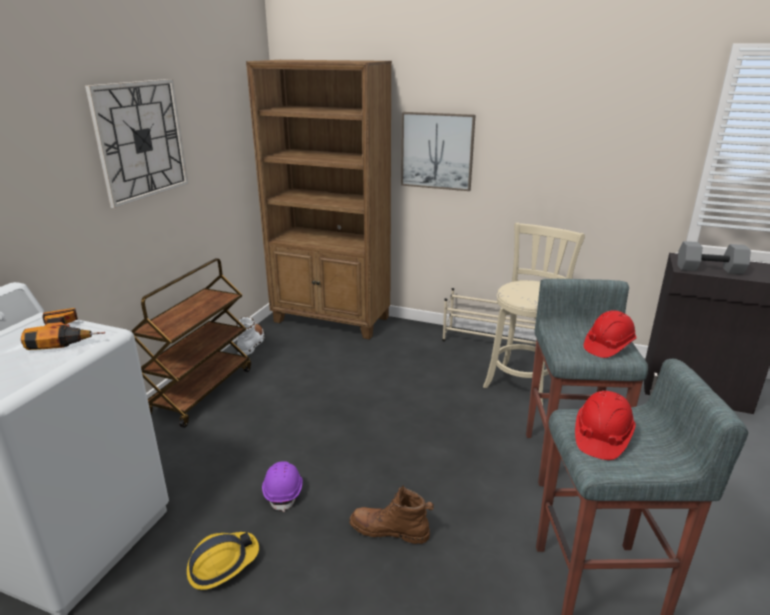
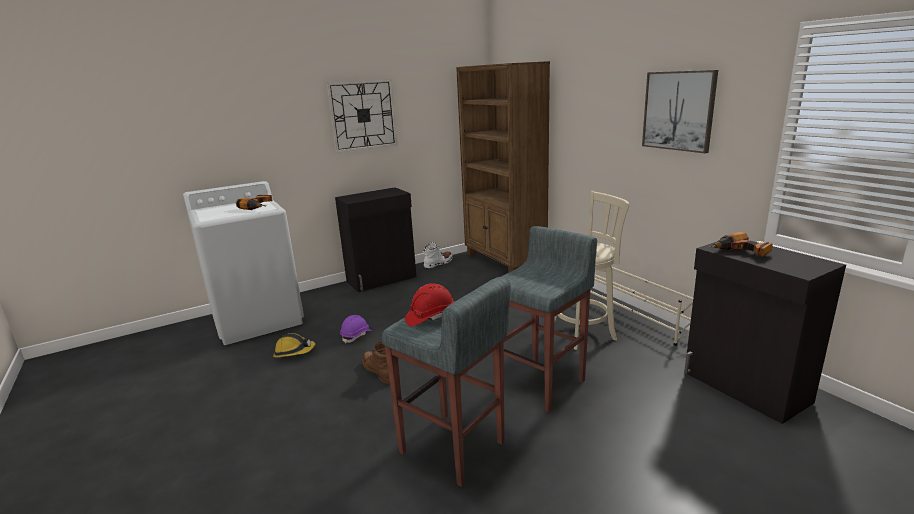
camera: 40 degrees right, 5 degrees down
(201, 391) = (382, 279): brown cart -> black cabinet
(437, 151) = (576, 132): picture -> picture (678, 111)
(608, 346) = (546, 283): red hard hat -> none
(710, 269) = (740, 252): grey dumbbell -> power drill

